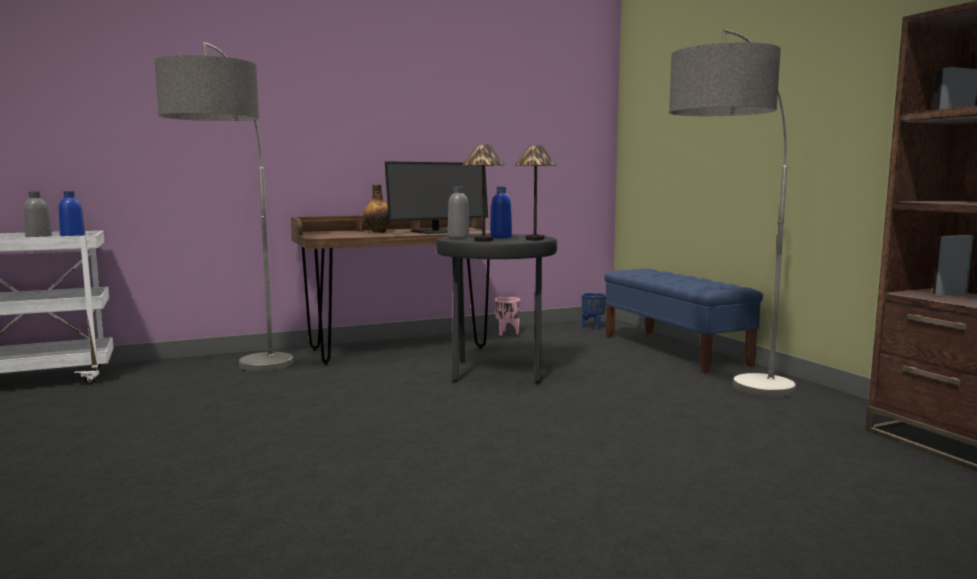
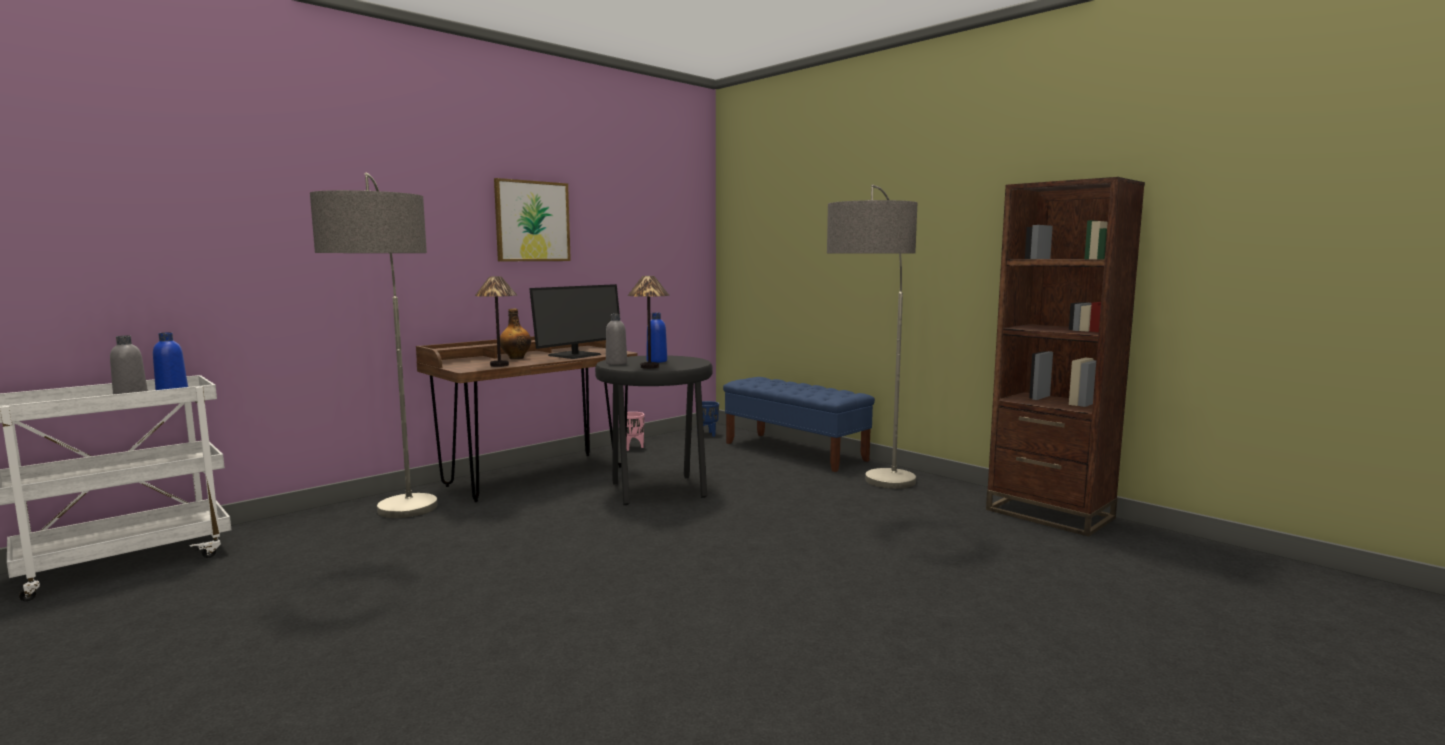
camera: 20 degrees left, 0 degrees up
(411, 102) = (532, 221): none -> picture
(534, 239) = (692, 363): table lamp -> table lamp (499, 365)

